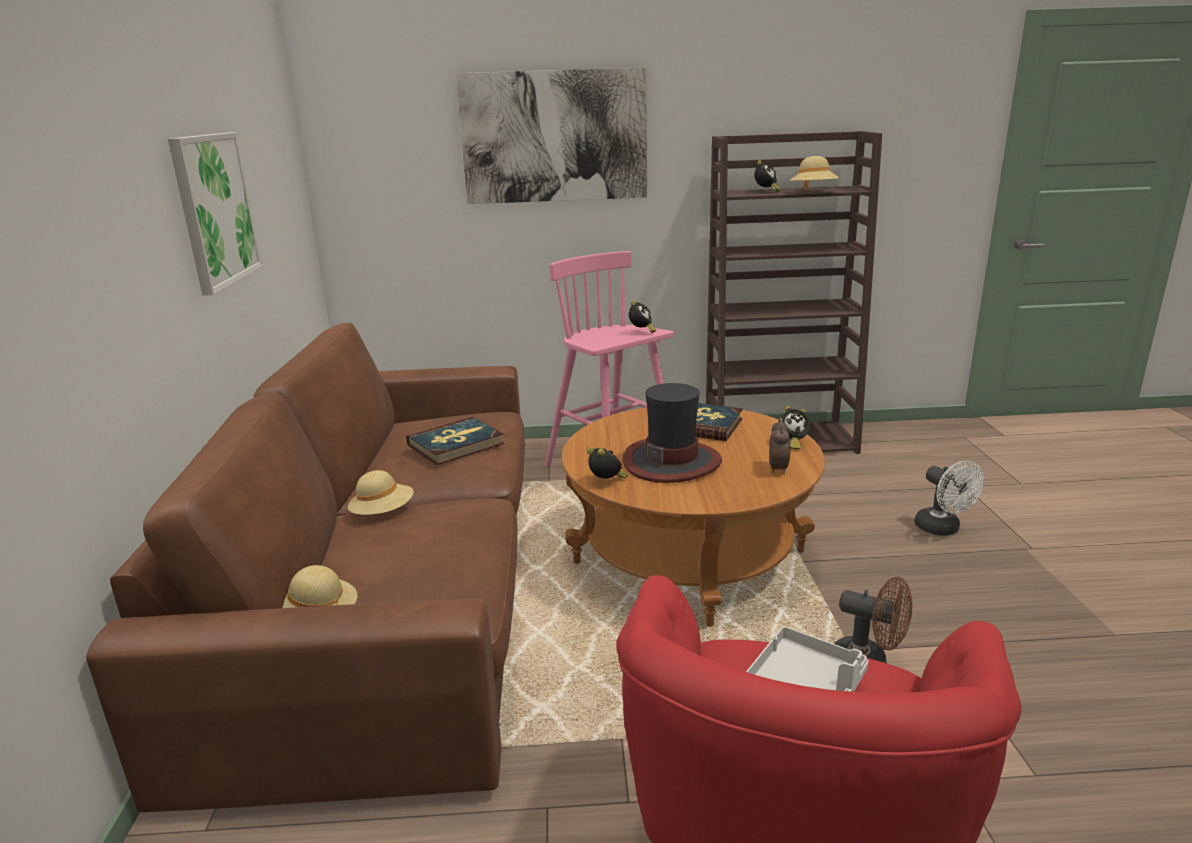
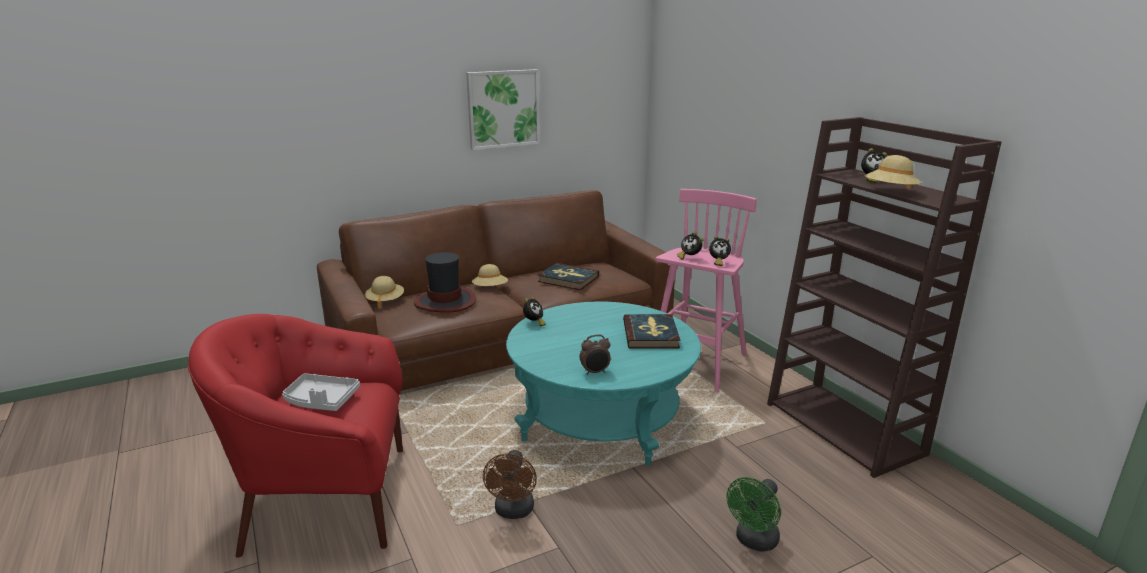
camera: 65 degrees right, 0 degrees up
(554, 137) = (759, 95): picture -> none
(672, 461) = (579, 336): hat -> hat (445, 301)
(688, 557) = (601, 418): brown coffee table -> turquoise coffee table
(792, 443) = (647, 372): alarm clock -> alarm clock (689, 257)
(942, 529) = (754, 541): white fan -> green fan

